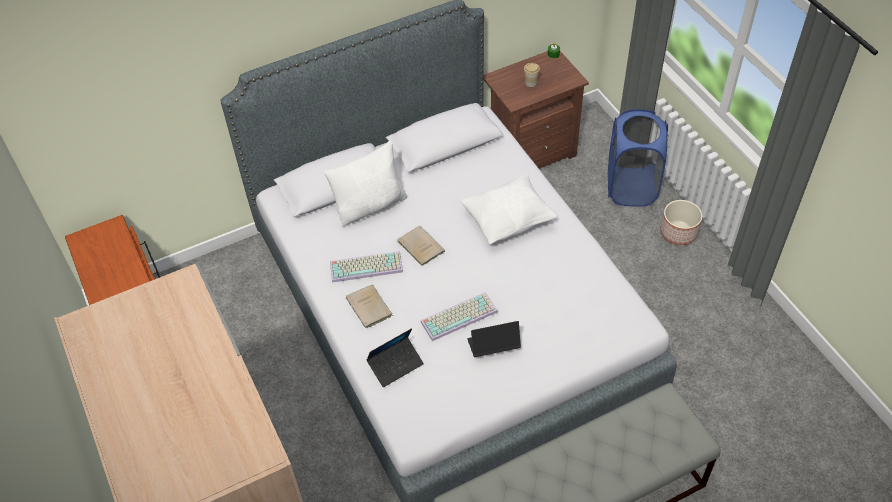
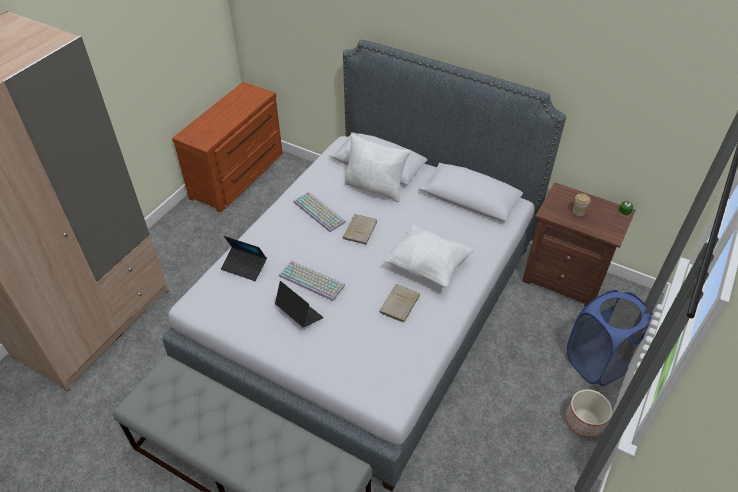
camera: 55 degrees right, 5 degrees down
(369, 308) = (285, 231): beige book -> beige book (399, 305)

